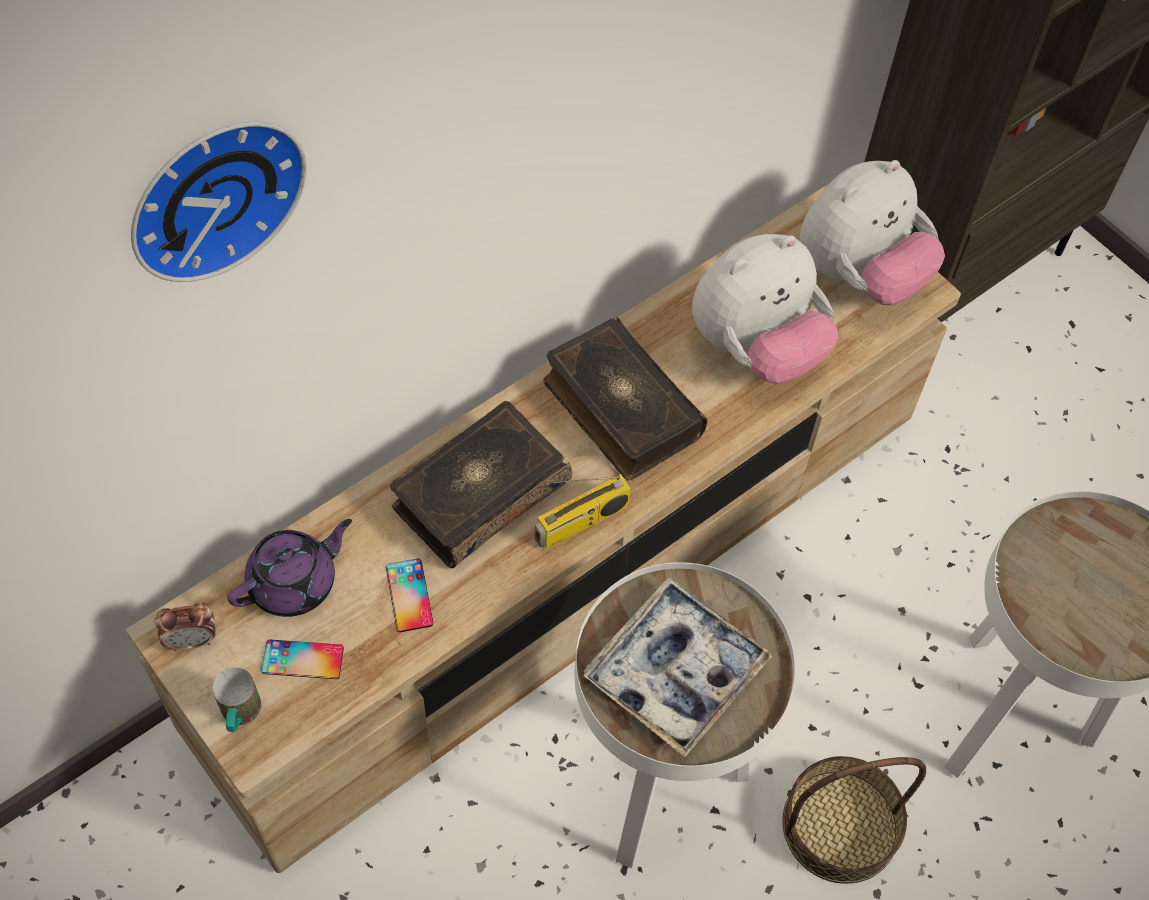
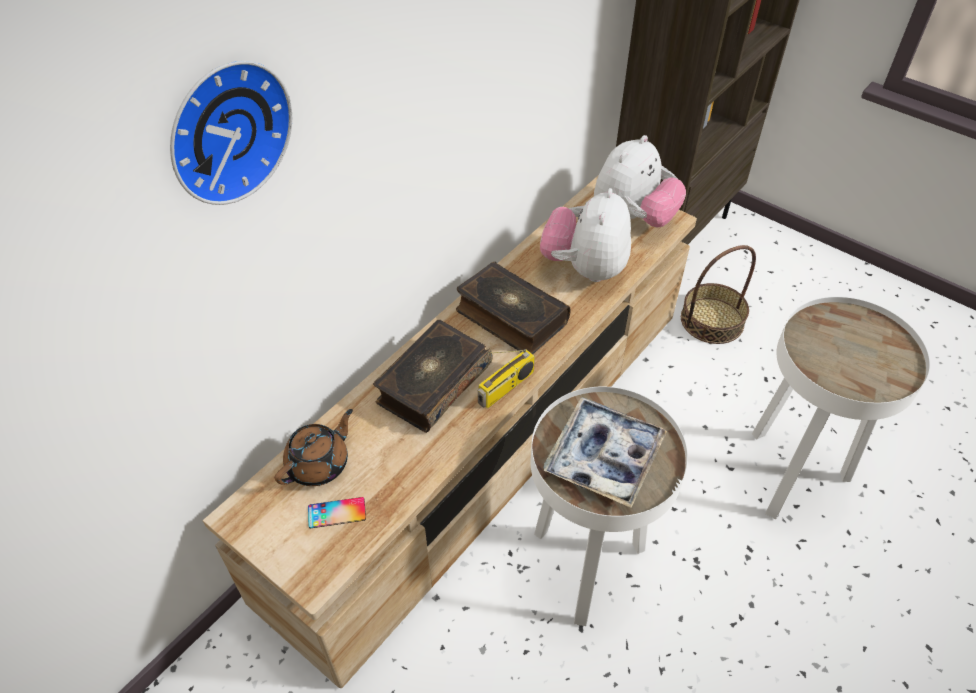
camera: 10 degrees left, 10 degrees down
(192, 640) = (253, 517): alarm clock -> none
(240, 715) = (299, 560): mug -> none
(294, 582) = (319, 464): purple teapot -> brown teapot
(409, 595) = (402, 455): phone -> none
(756, 348) = (584, 268): plush toy -> plush toy turned 150 degrees clockwise
(840, 826) = (713, 566): basket -> basket (712, 321)

